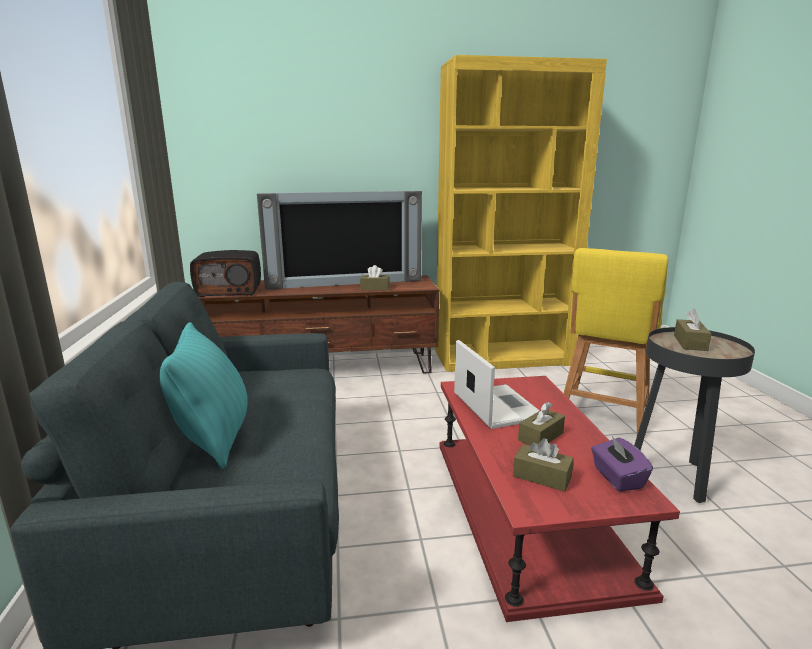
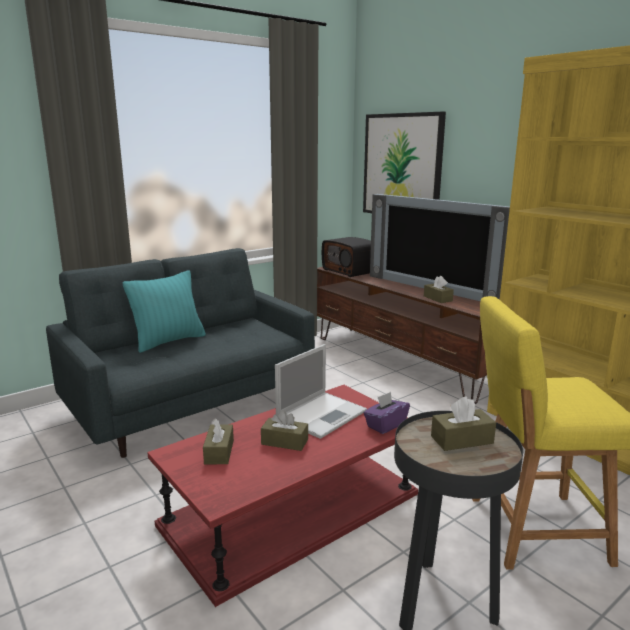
camera: 60 degrees right, 0 degrees up
(257, 161) = (402, 166): none -> picture
(617, 478) = (242, 485): purple tissue box -> purple tissue box (385, 425)

